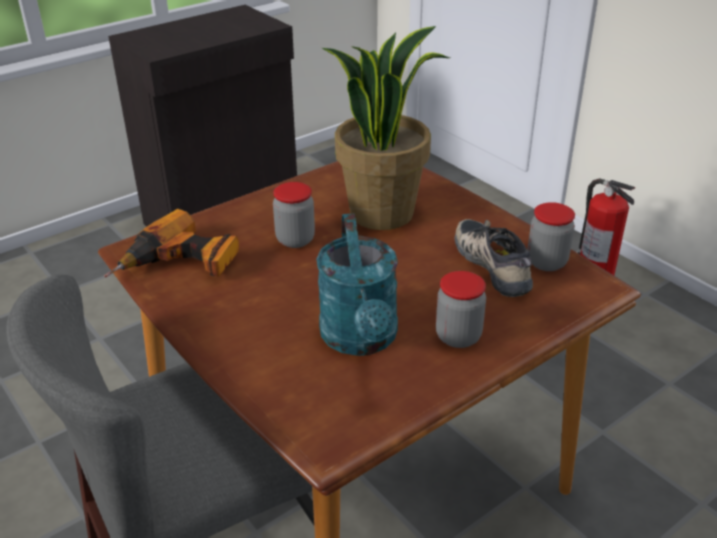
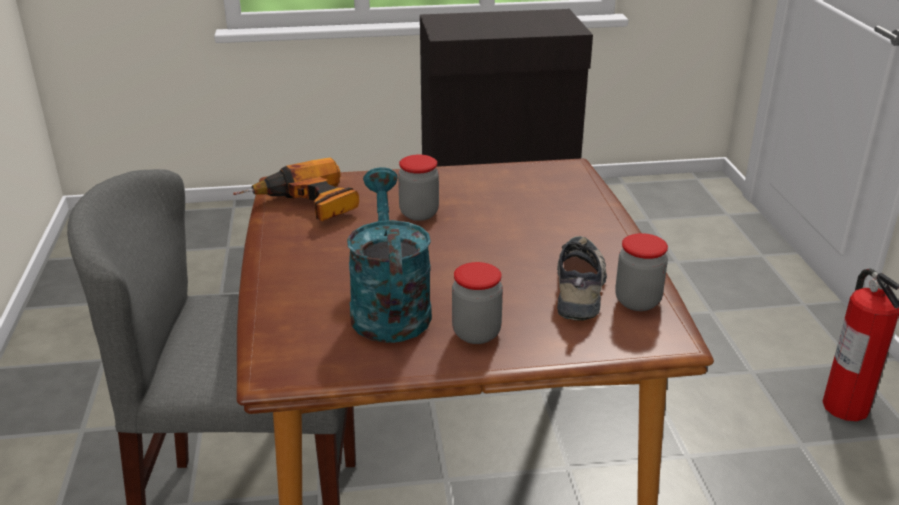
camera: 30 degrees right, 5 degrees down
(361, 340) = (388, 306): turquoise watering can -> turquoise watering can turned 150 degrees clockwise
(382, 212) = (521, 213): potted plant -> none

